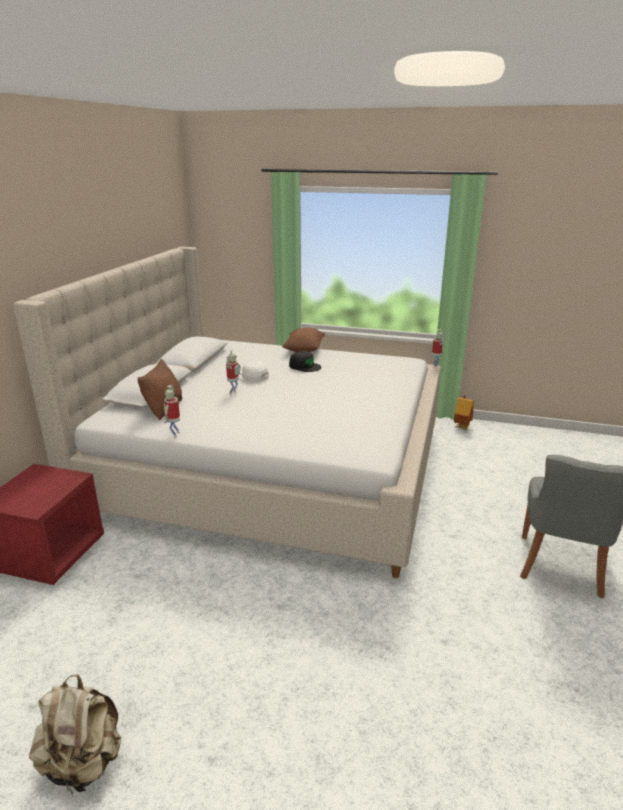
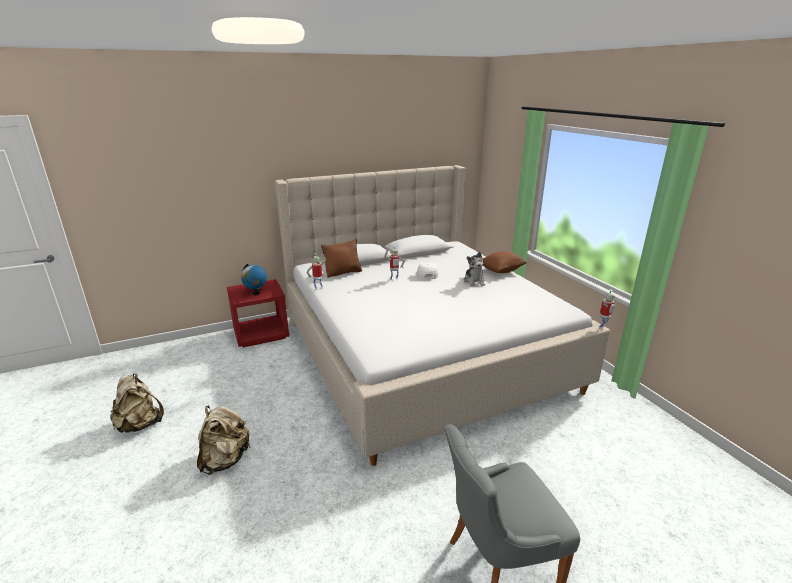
camera: 50 degrees right, 0 degrees up
(45, 491) = (256, 293): none -> globe
(273, 687) = (225, 459): none -> beige backpack
(304, 366) = (474, 281): black cap -> plush toy
(462, 427) = (632, 408): toy house -> none

